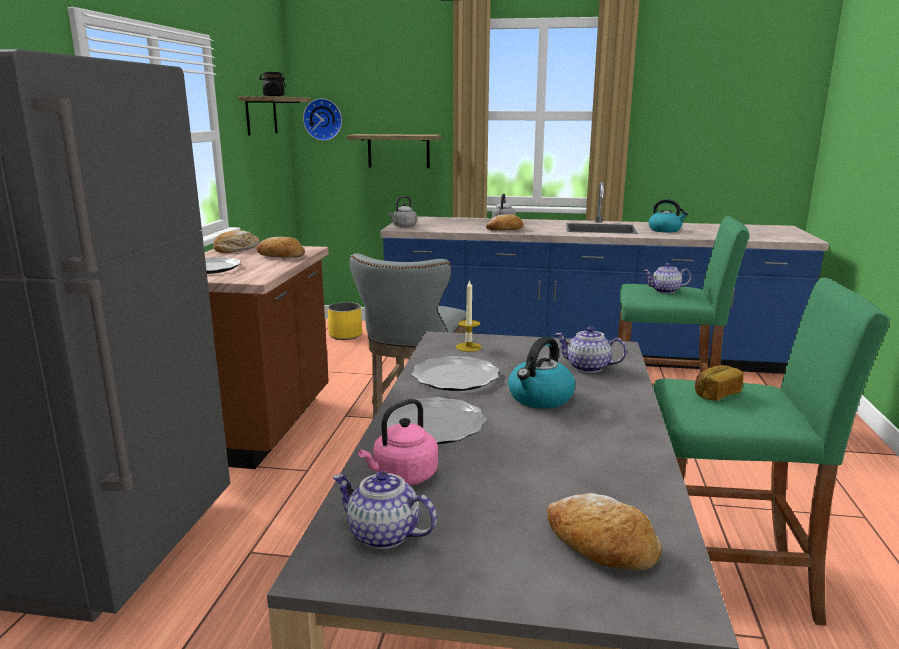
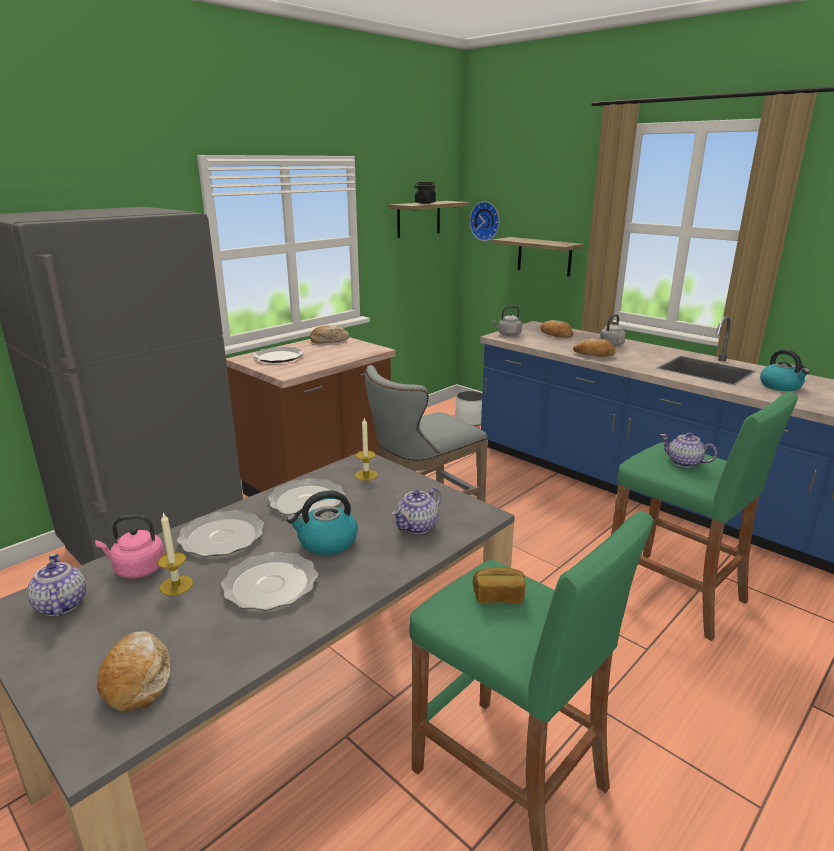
camera: 35 degrees right, 5 degrees up
(280, 256) = (343, 354): bread -> bread (555, 335)
(345, 335) = (470, 421): yellow planter -> white planter
(474, 472) = (176, 585): none -> candle
(559, 440) = (270, 585): none -> plate
(587, 367) = (417, 527): teapot -> teapot turned 105 degrees counterclockwise

